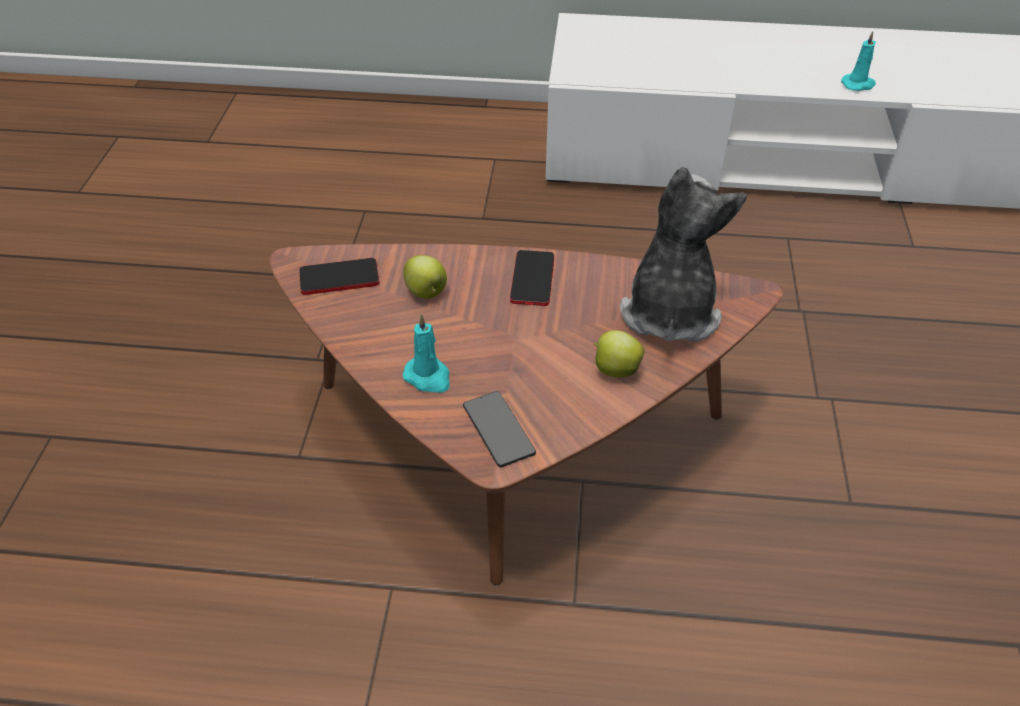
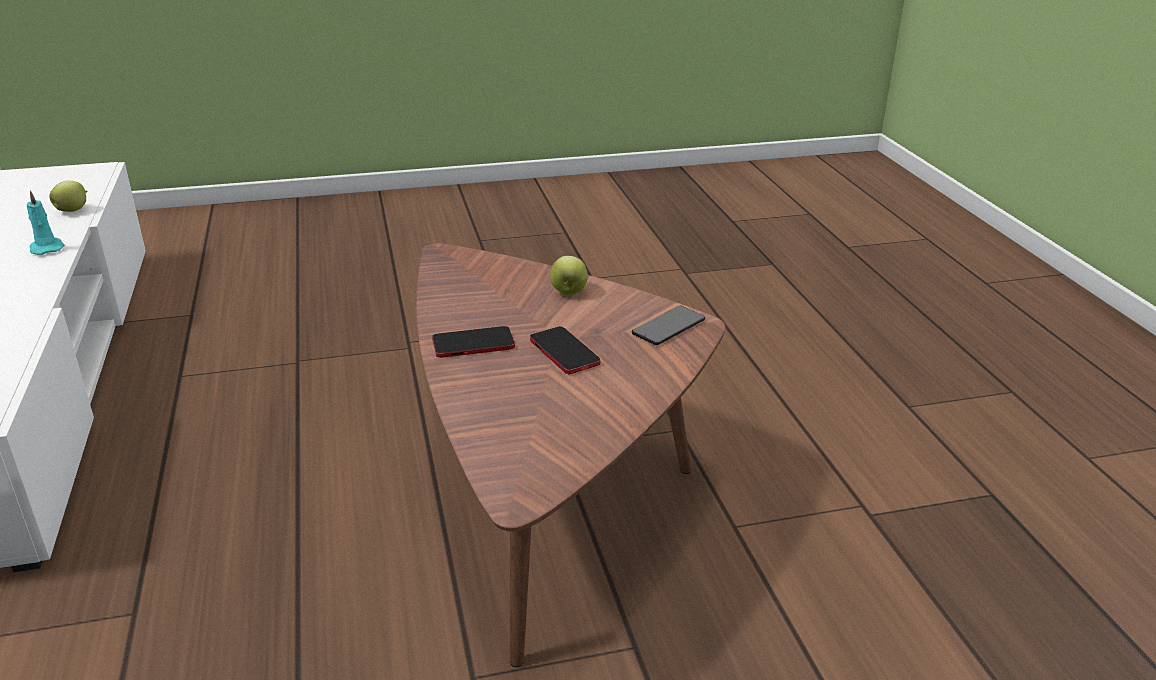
camera: 110 degrees left, 15 degrees down
(339, 278) = (531, 457): phone -> phone (564, 351)
(426, 293) = (525, 395): apple -> apple (73, 210)
(428, 377) = (637, 369): turquoise candle -> none
(669, 311) = (484, 280): plush toy -> none

